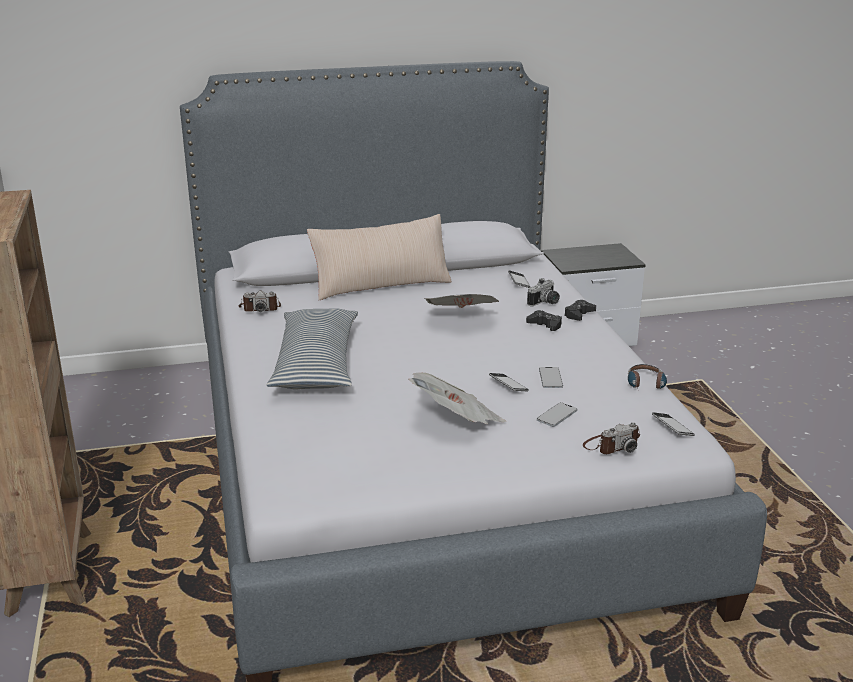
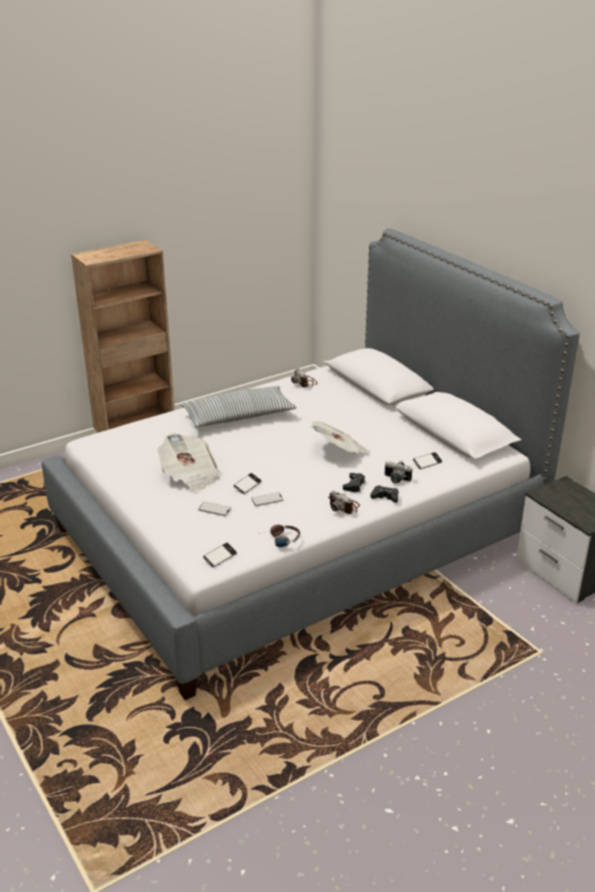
camera: 70 degrees right, 5 degrees up
(381, 285) = (374, 412): beige pillow -> none
(611, 445) = (182, 534): camera -> camera (344, 506)

